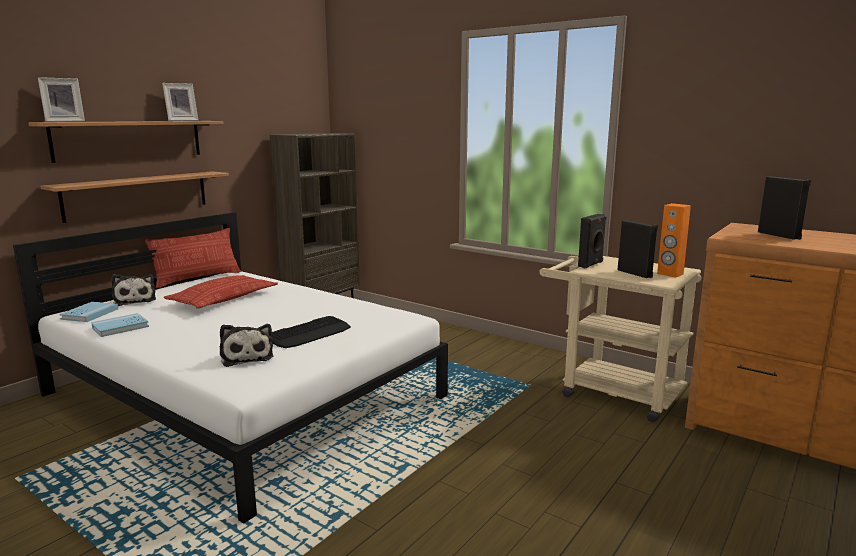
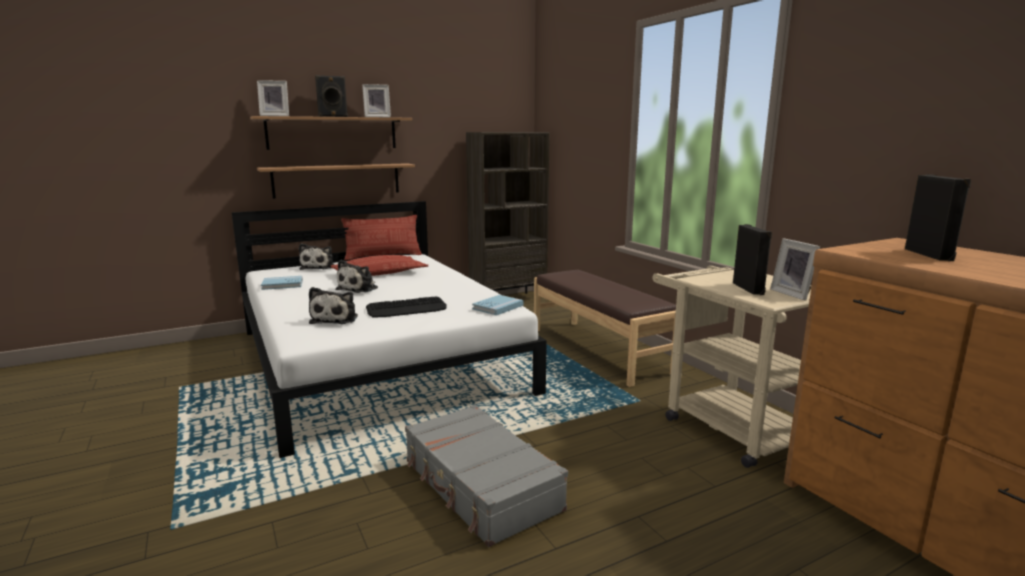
camera: 25 degrees right, 0 degrees up
(90, 314) = (276, 273): blue book -> blue book (498, 307)
(224, 319) = (359, 288): none -> plush toy
(455, 345) = (599, 350): none -> brown bench
(471, 493) = (480, 486): none -> grey suitcase
(591, 264) = (710, 274): black speaker -> black speaker (333, 116)
(670, 274) = (794, 294): orange speaker -> picture frame

